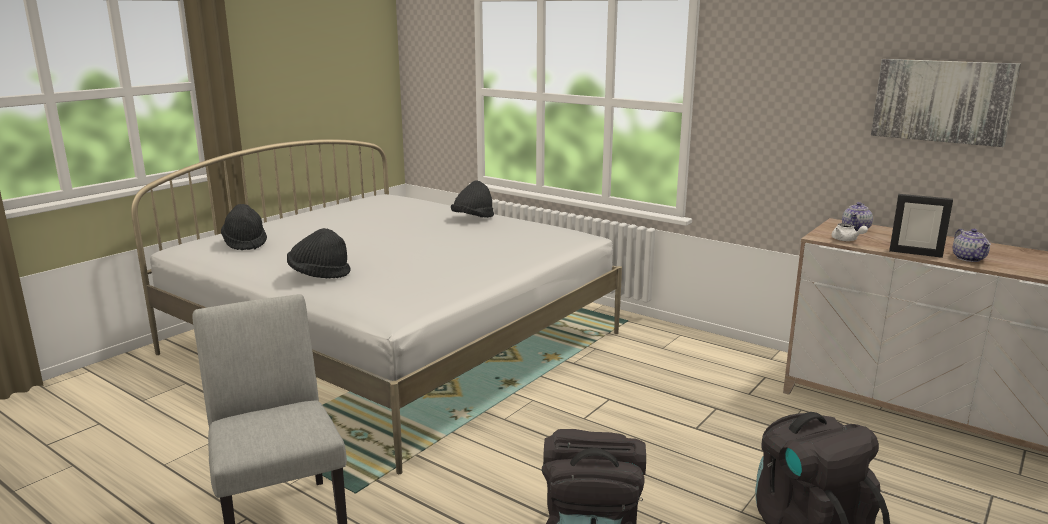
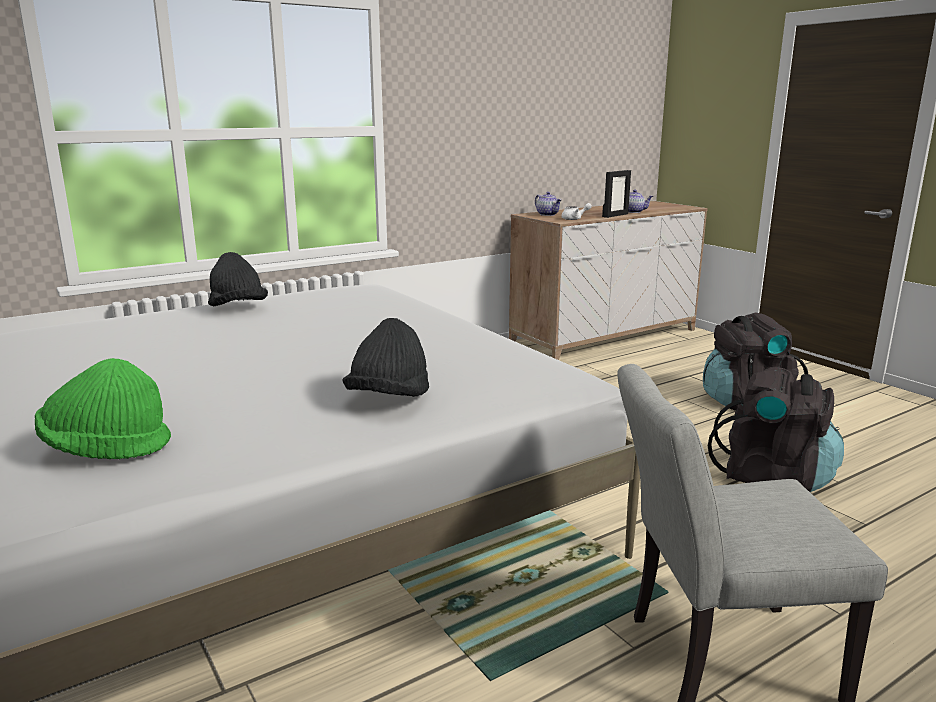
camera: 70 degrees left, 0 degrees up
(245, 243) = (107, 449): black hat -> green hat
(942, 101) = (565, 105): picture -> none

